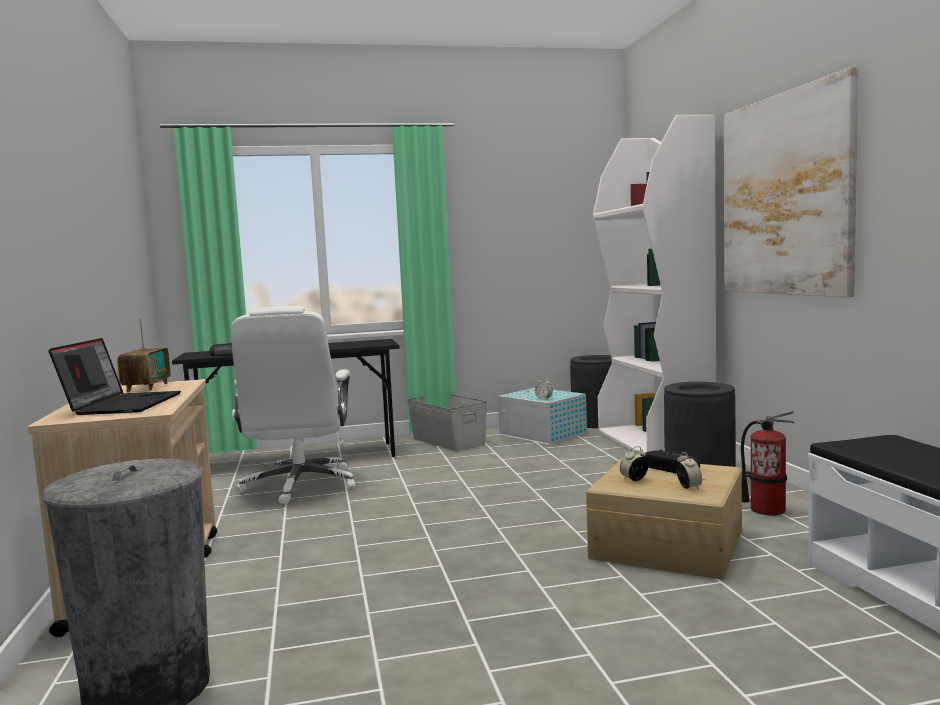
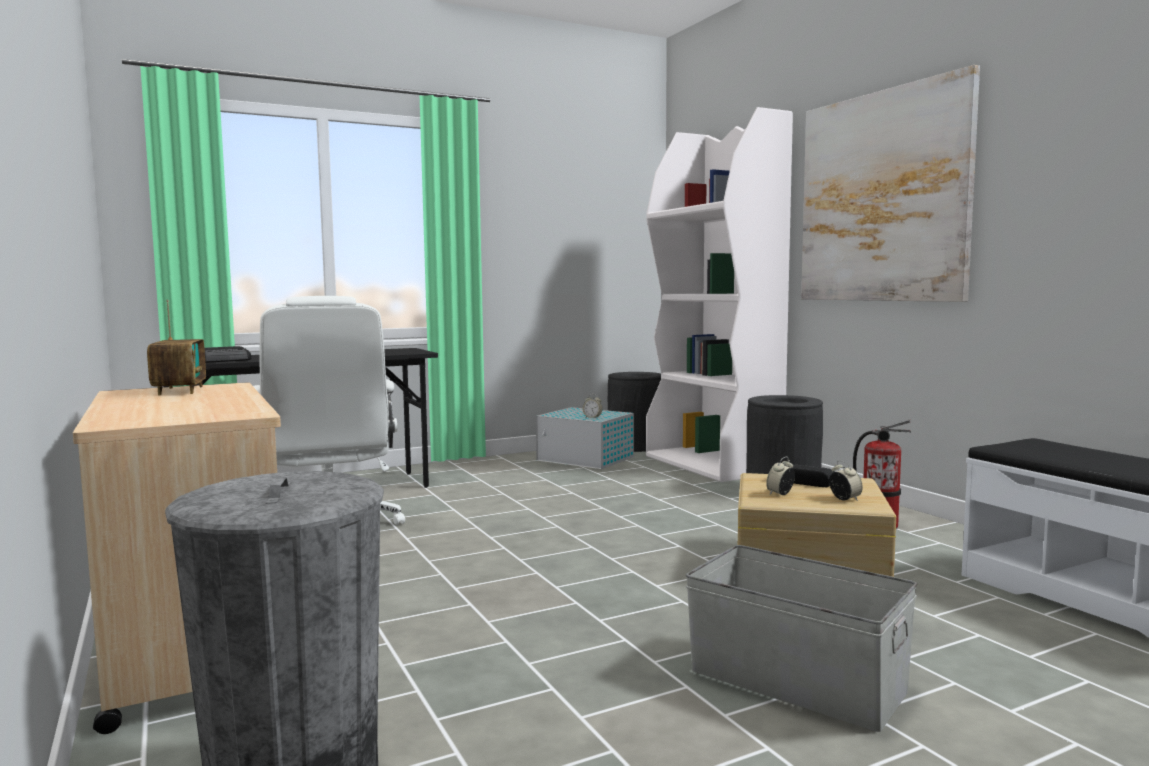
camera: 15 degrees left, 0 degrees up
(122, 405) = (181, 408): laptop -> none
(448, 441) = (481, 469): grey storage box -> grey storage box (796, 680)

